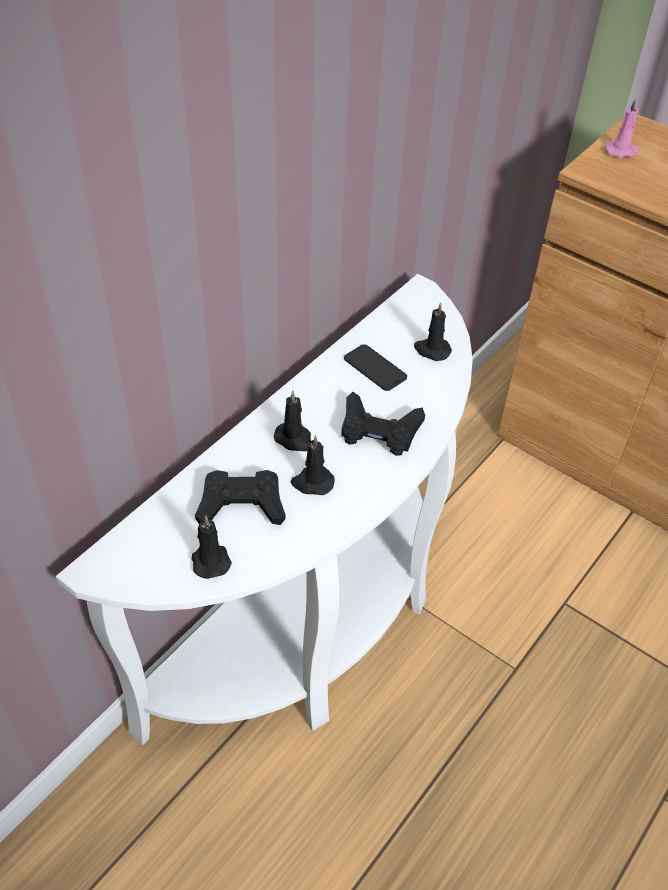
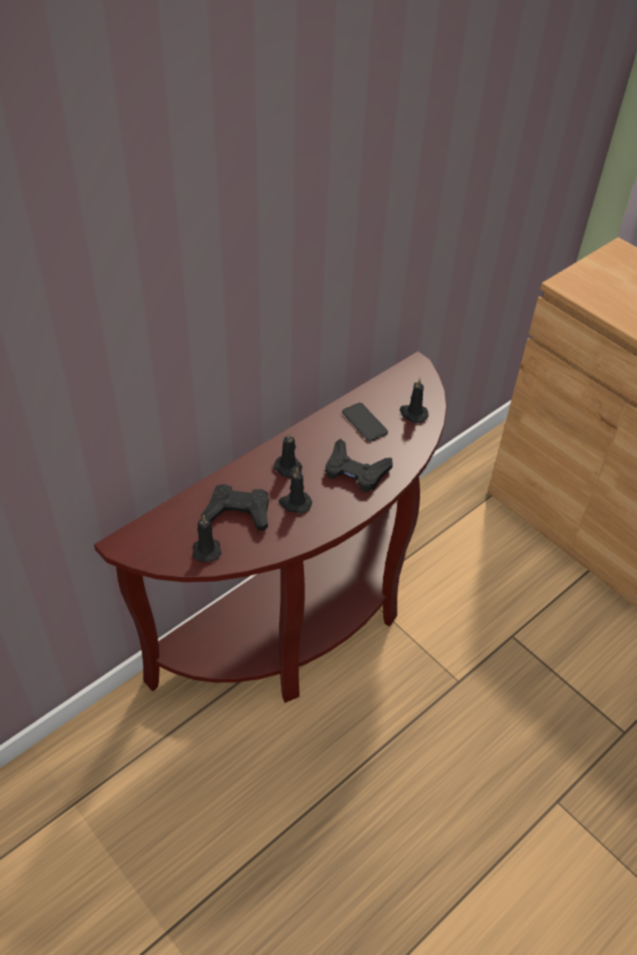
camera: 10 degrees right, 0 degrees up
(315, 623) = (304, 621): white console table -> brown console table
(622, 151) = (599, 270): pink candle -> none

